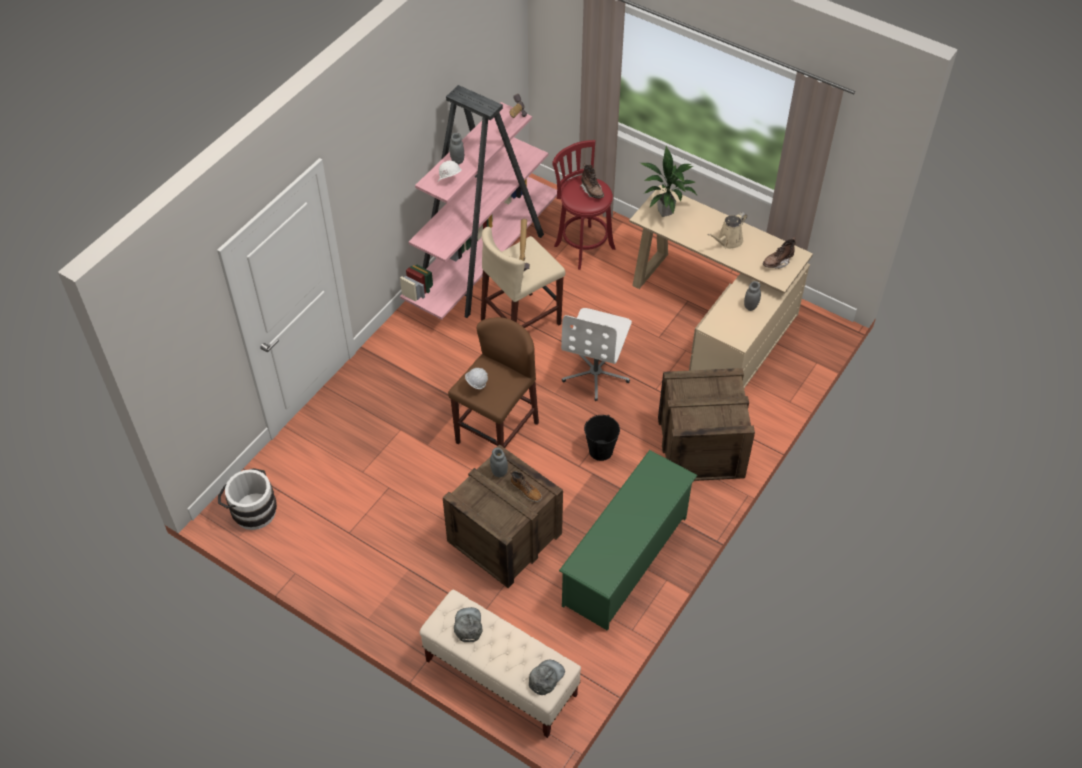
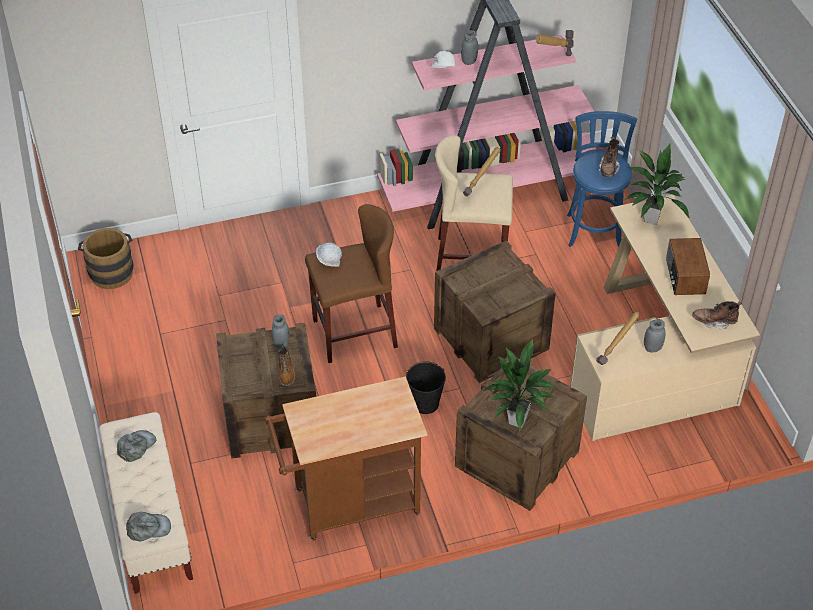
camera: 40 degrees right, 5 degrees down
(251, 510) = (111, 271): white bucket -> brown bucket
(582, 245) = (594, 228): red stool -> blue stool
(596, 373) = (490, 339): white office chair -> crate
(626, 560) = (349, 505): green shoe rack -> brown cart
(717, 415) = (518, 420): none -> potted plant
(728, 241) = (684, 276): beige watering can -> radio
(735, 328) = (616, 357): none -> hammer

